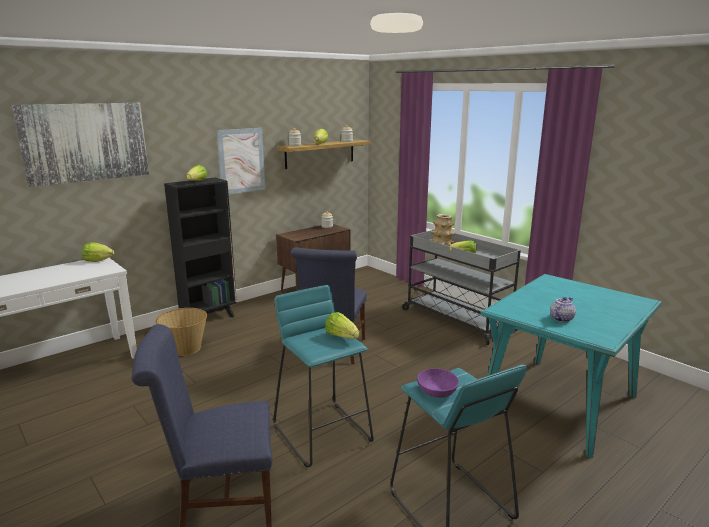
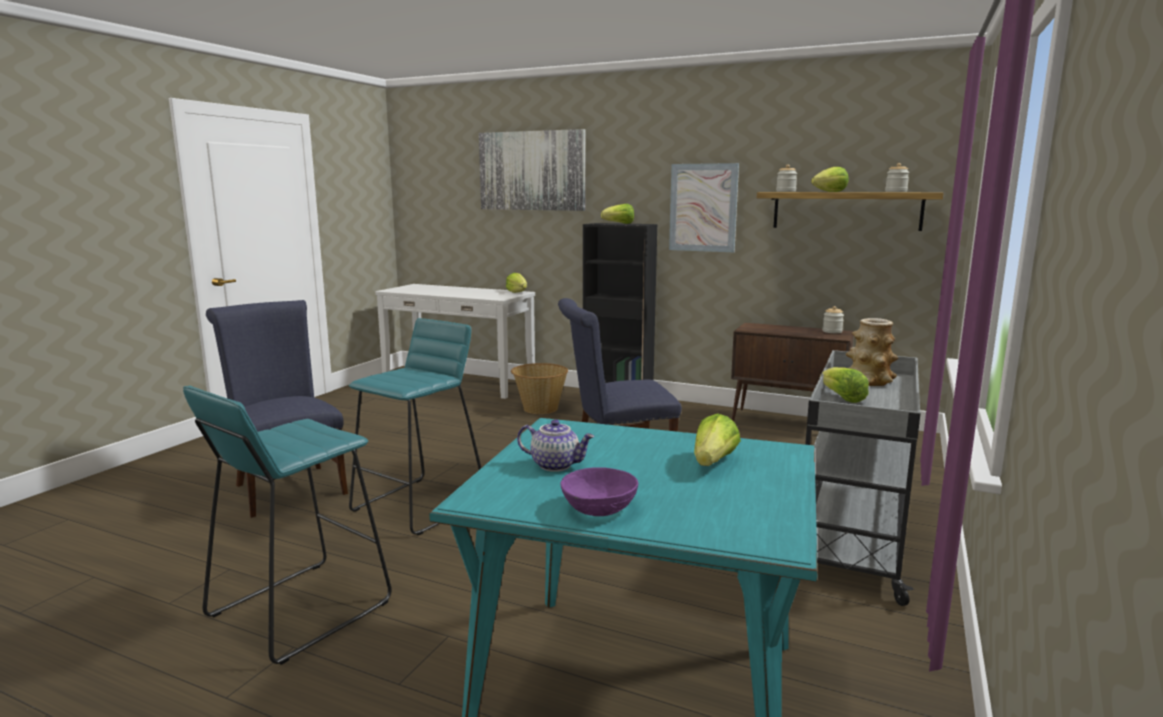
camera: 65 degrees right, 5 degrees down
(341, 336) = (419, 381): lettuce -> lettuce (713, 462)
(437, 392) = (286, 430): purple bowl -> purple bowl (600, 508)

